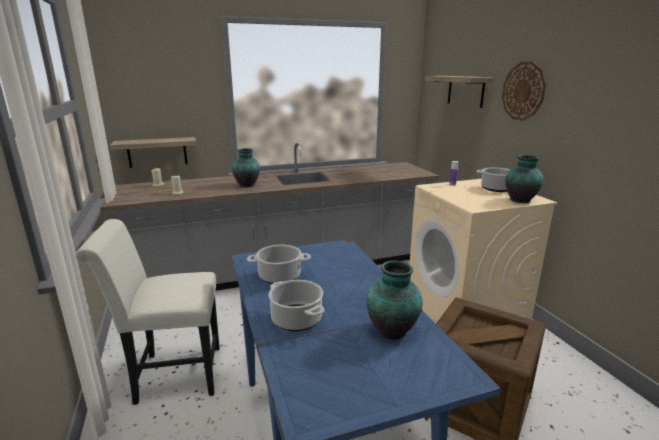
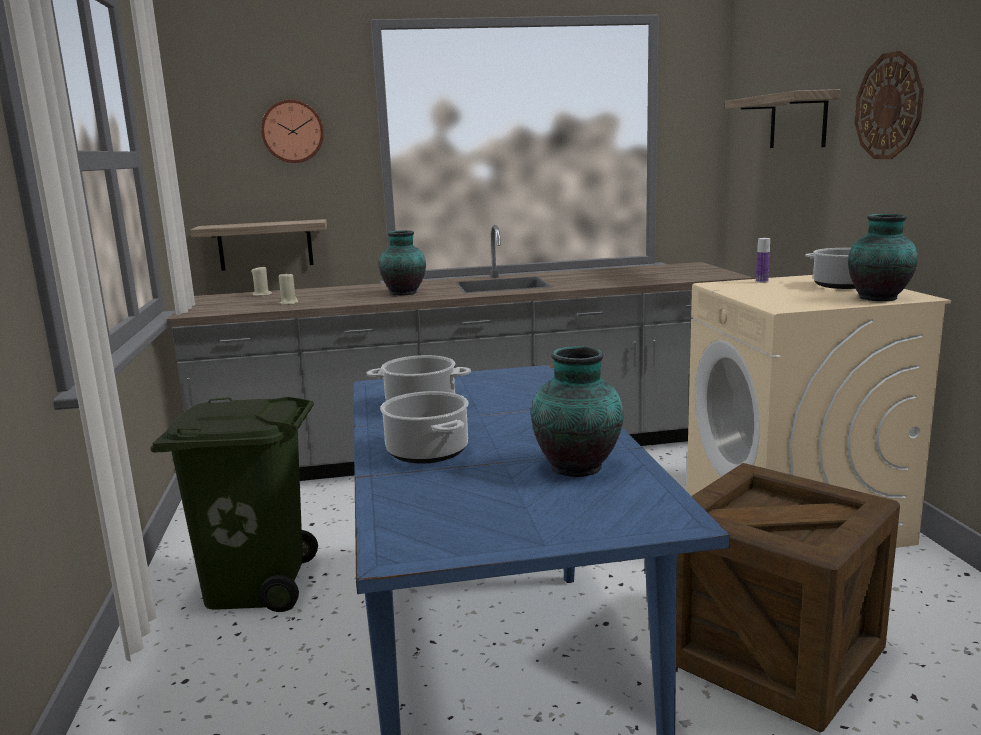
camera: 10 degrees right, 5 degrees down
(172, 375) = (256, 585): white chair -> green trash can
(173, 83) = (293, 131): none -> wall clock

